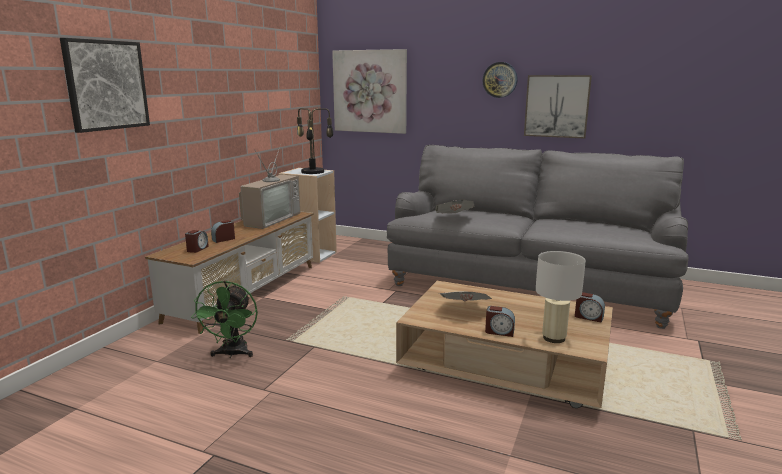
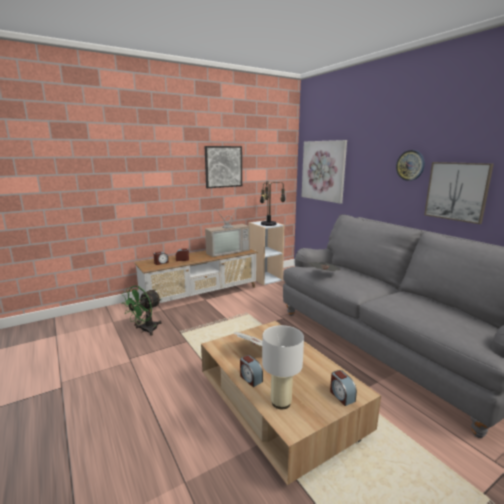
camera: 35 degrees right, 0 degrees up
(106, 85) = (116, 166): picture -> picture (223, 166)

